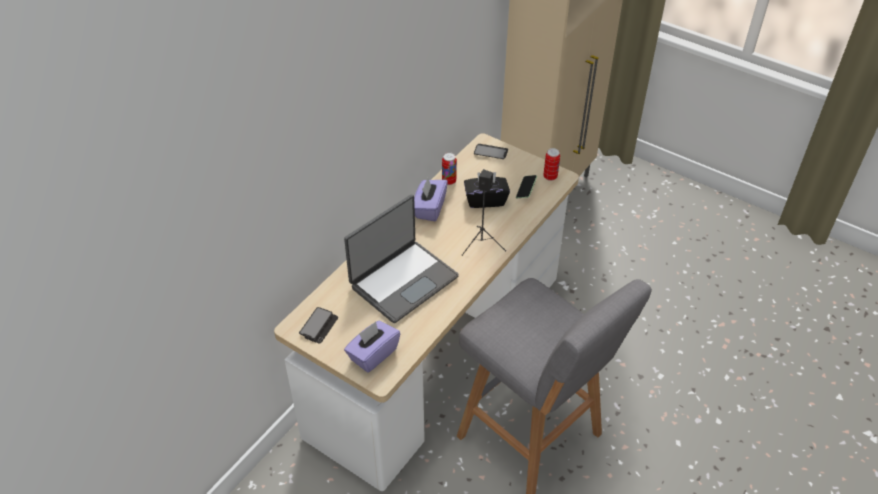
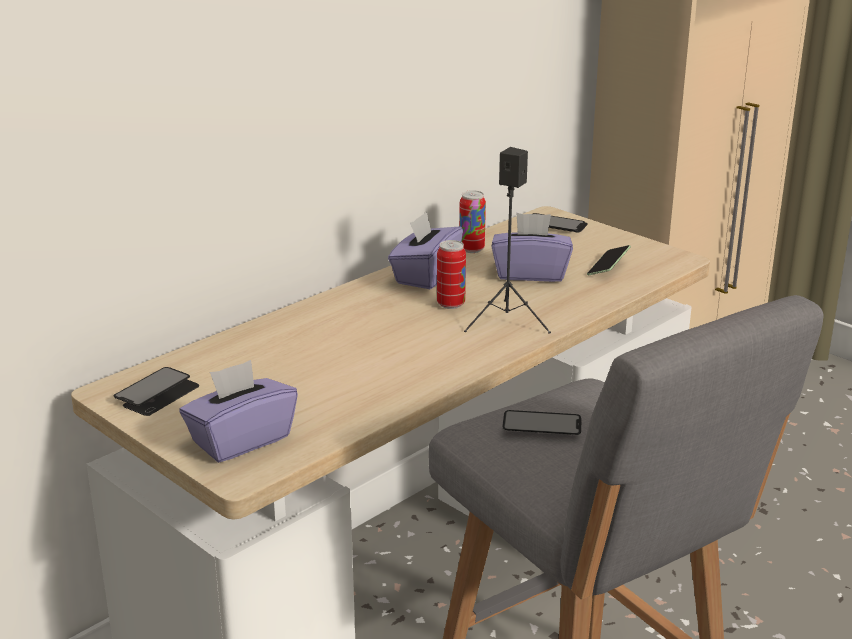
camera: 10 degrees right, 20 degrees down
(403, 281) = (341, 352): laptop -> none
(485, 200) = (530, 273): black tissue box -> purple tissue box
(514, 320) = (542, 425): none -> phone
(550, 177) = (656, 257): can -> can (451, 304)

